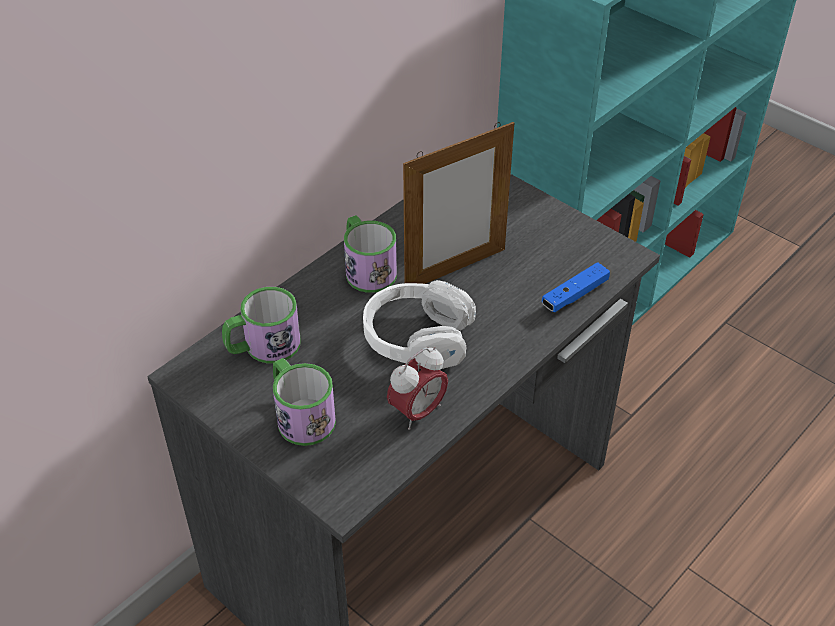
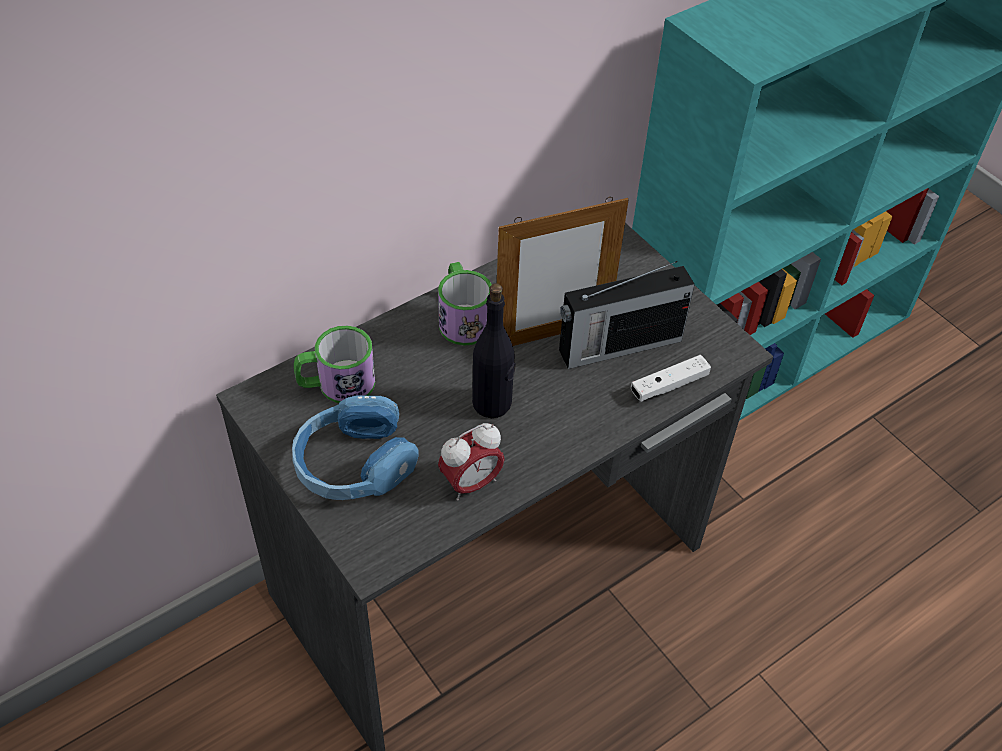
camera: 10 degrees right, 5 degrees up
(300, 415) = (354, 464): mug -> blue headphones
(417, 338) = (492, 403): white headphones -> black bottle
(518, 269) = (617, 345): none -> radio
(575, 295) = (669, 385): blue game controller -> white game controller

